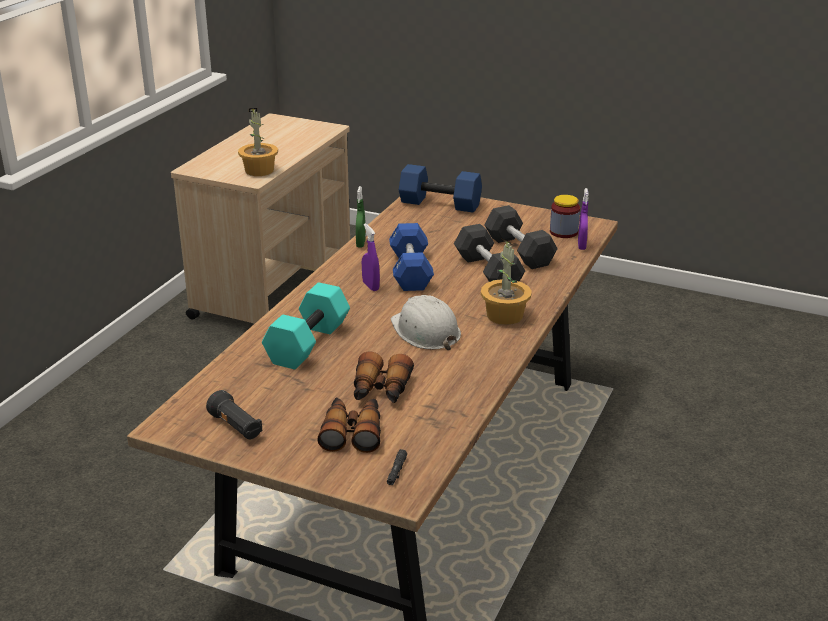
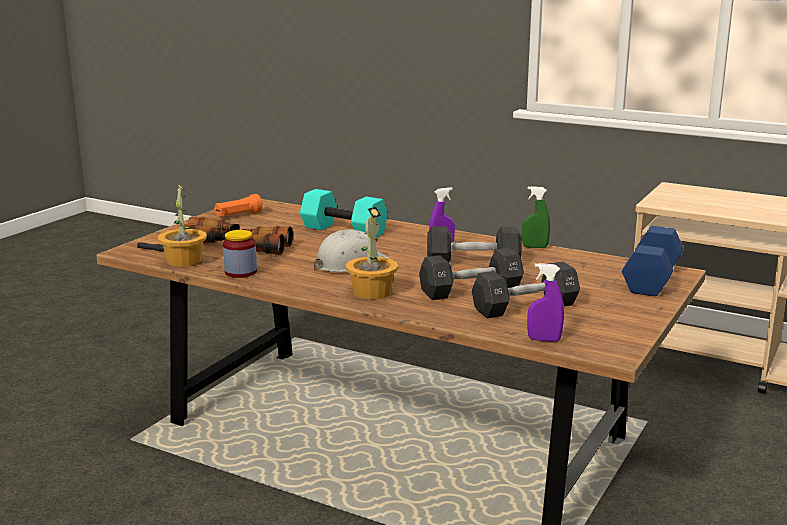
camera: 95 degrees right, 10 degrees down
(236, 427) = (238, 215): black flashlight -> orange flashlight
(259, 171) = (681, 205): potted plant -> potted plant (183, 261)
(410, 271) = (473, 262): blue dumbbell -> black dumbbell
(563, 232) = (584, 333): jar -> jar (240, 272)

